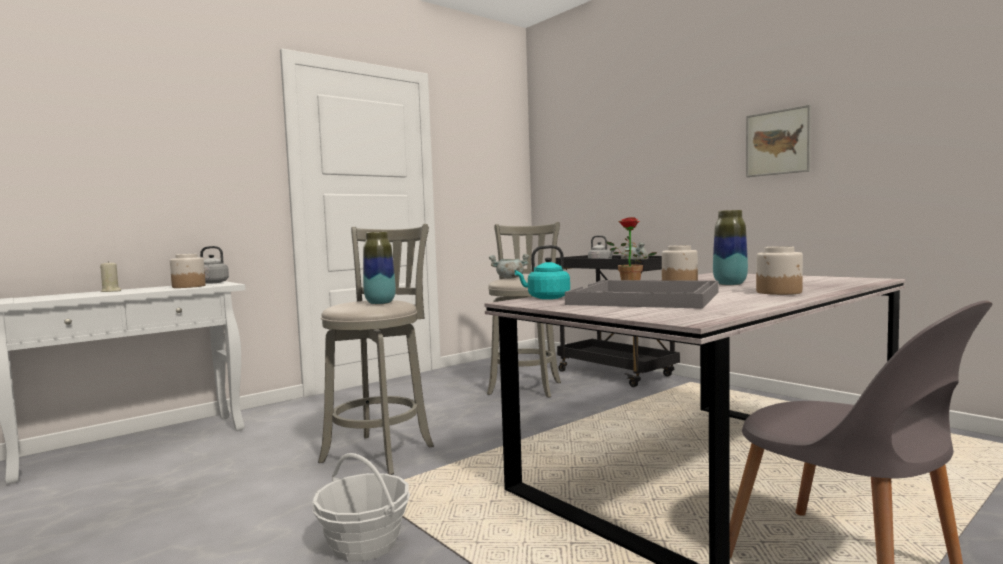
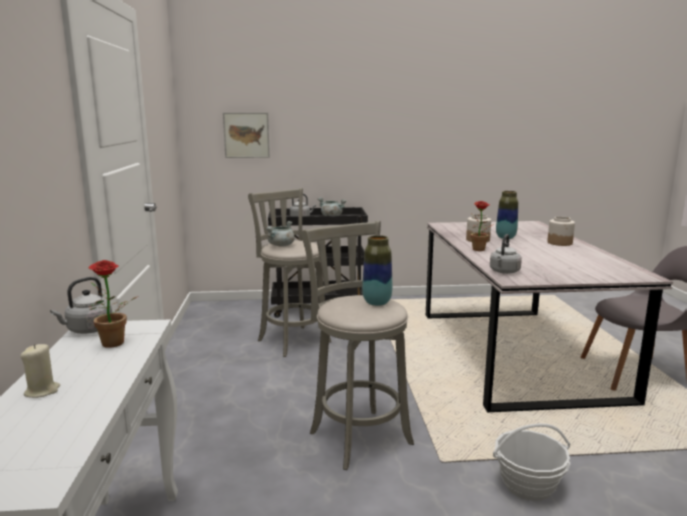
camera: 55 degrees left, 10 degrees up
(188, 286) = (113, 345): jar -> potted plant
(546, 298) = (504, 272): turquoise kettle -> grey kettle
(646, 298) = (545, 261): grey tray -> none
(777, 142) = (434, 127): picture -> picture (246, 135)

